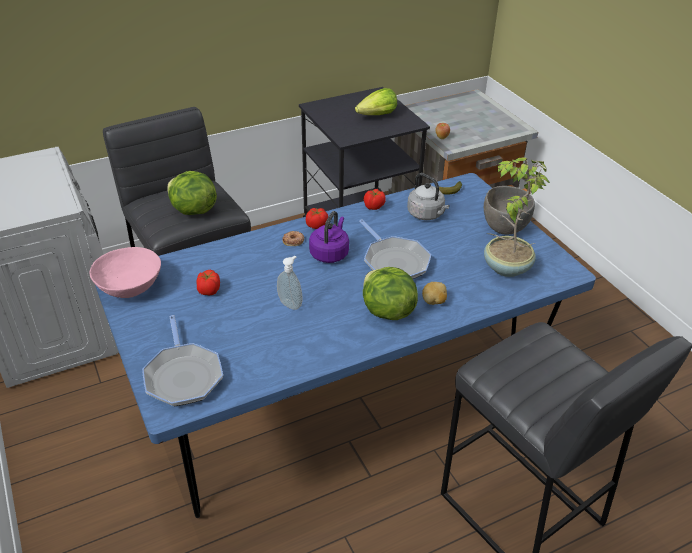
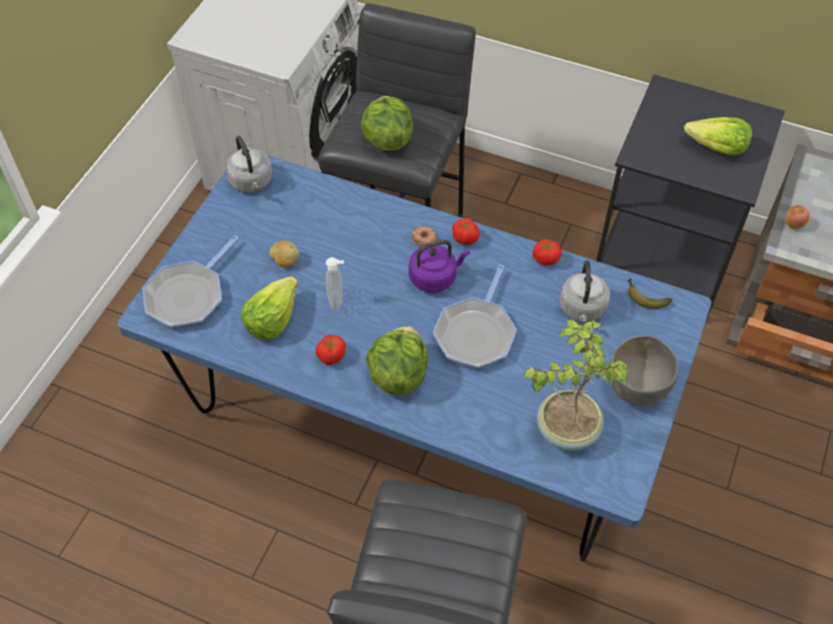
camera: 50 degrees right, 15 degrees up
(130, 286) = (252, 182): pink bowl -> grey kettle
(208, 291) = (297, 234): tomato -> tomato (331, 356)
(264, 343) = (272, 319): none -> lettuce
(434, 302) = (449, 402): potato -> potato (285, 261)

